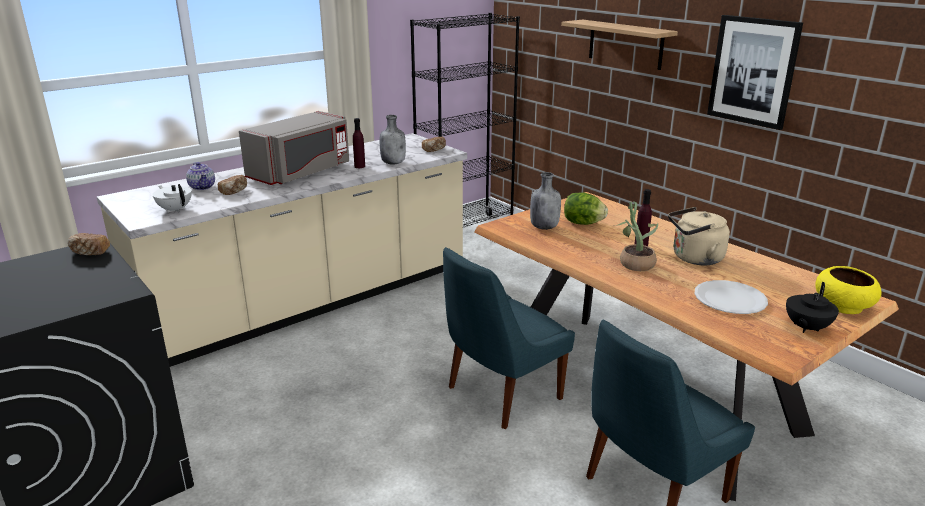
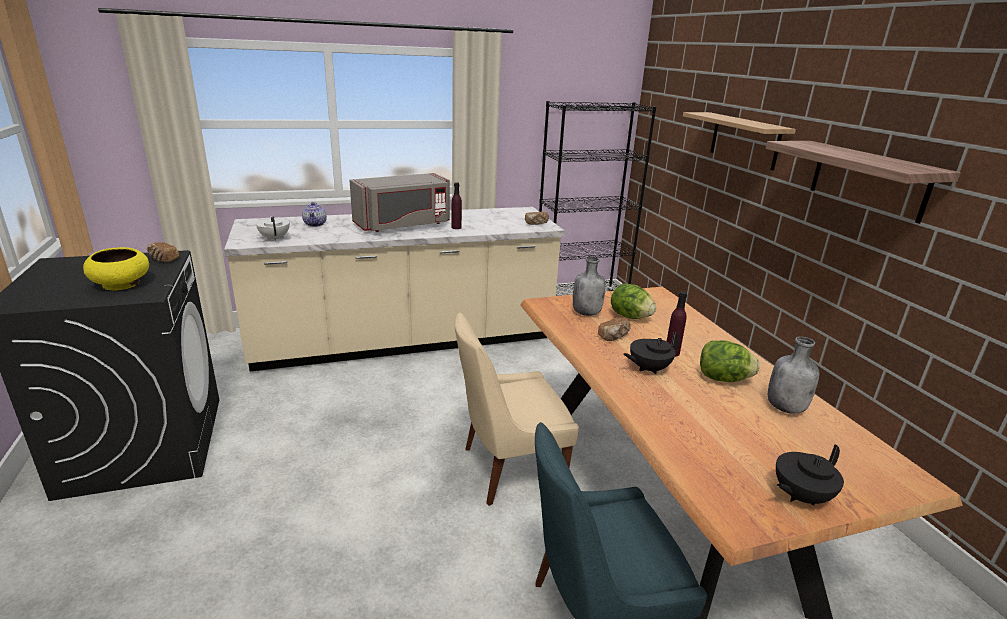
camera: 20 degrees right, 0 degrees up
(234, 191) = (334, 232): bread -> bread (614, 336)
(393, 163) = (488, 229): grey bottle -> grey bottle (786, 408)
(500, 394) = (508, 469): blue chair -> beige chair
(633, 263) = (648, 369): potted plant -> black teapot
(694, 258) = (723, 379): beige kettle -> lettuce
(729, 299) = (727, 435): white plate -> none
(753, 71) = (868, 180): picture -> shelf
(843, 306) = (874, 481): yellow bowl -> yellow bowl (122, 284)

